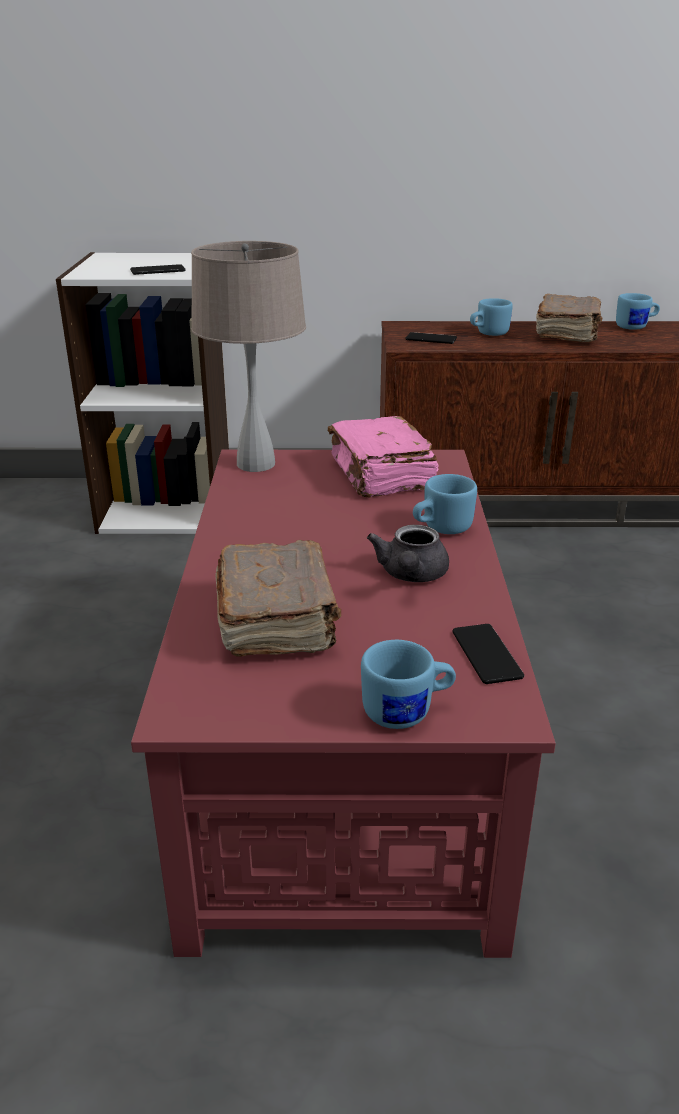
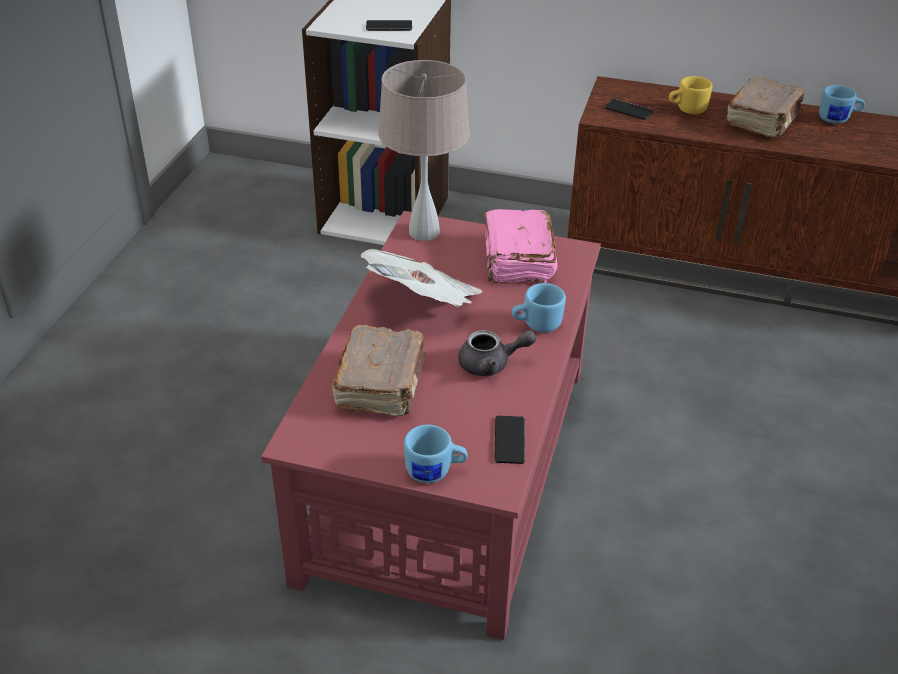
camera: 15 degrees right, 10 degrees up
(290, 528) = (424, 303): none -> newspaper
(411, 575) = (491, 364): grey teapot -> grey teapot turned 120 degrees counterclockwise
(488, 334) = (686, 109): blue mug -> yellow mug

